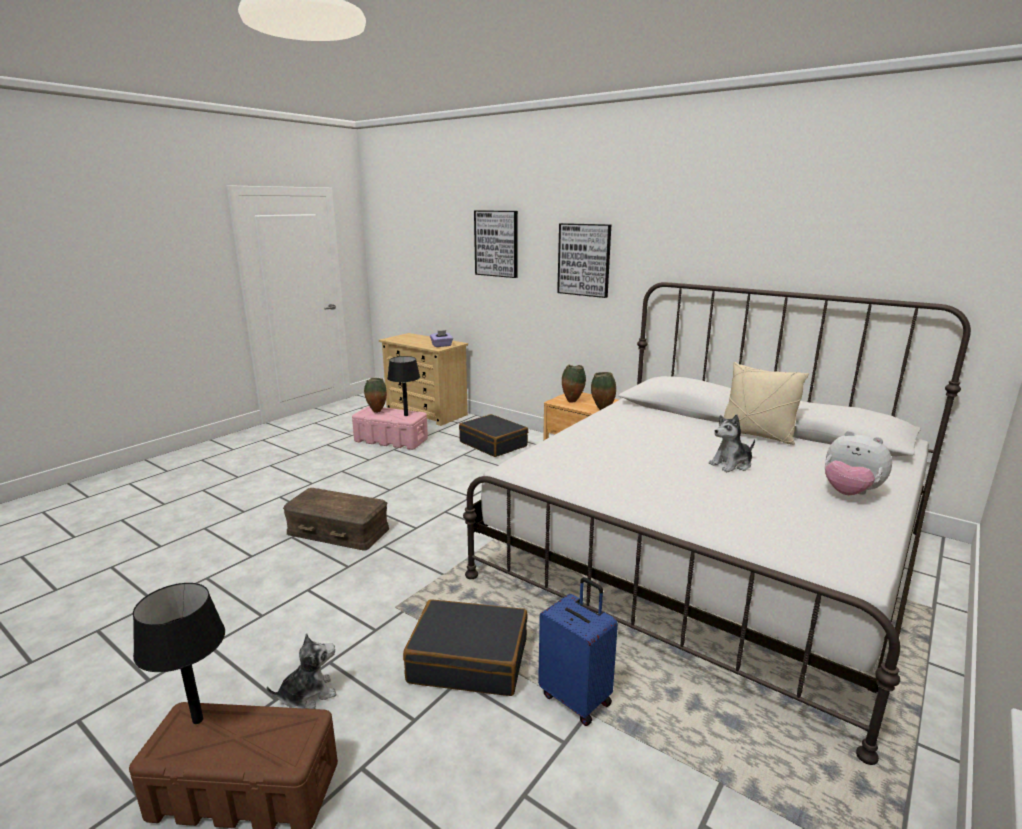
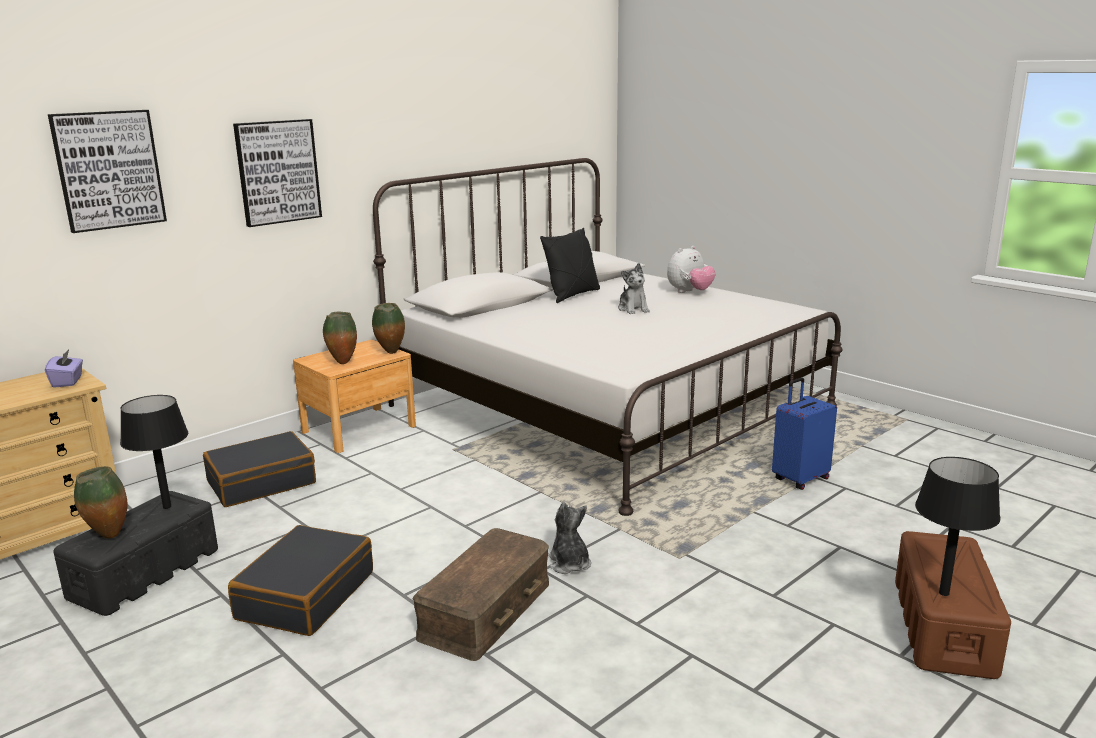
camera: 80 degrees left, 0 degrees up
(308, 695) = (823, 604): plush toy -> plush toy (569, 564)
(391, 440) = (146, 573): pink storage box -> black storage box
(469, 660) = (761, 520): black suitcase -> black suitcase (305, 595)
(756, 436) = (572, 295): beige pillow -> black pillow

